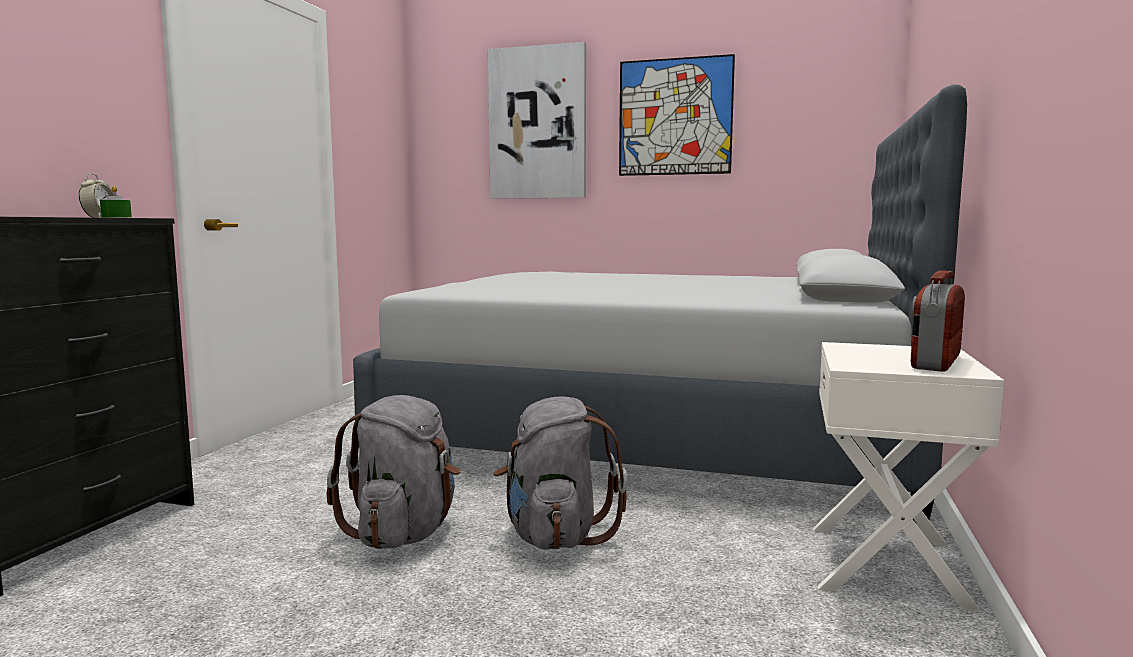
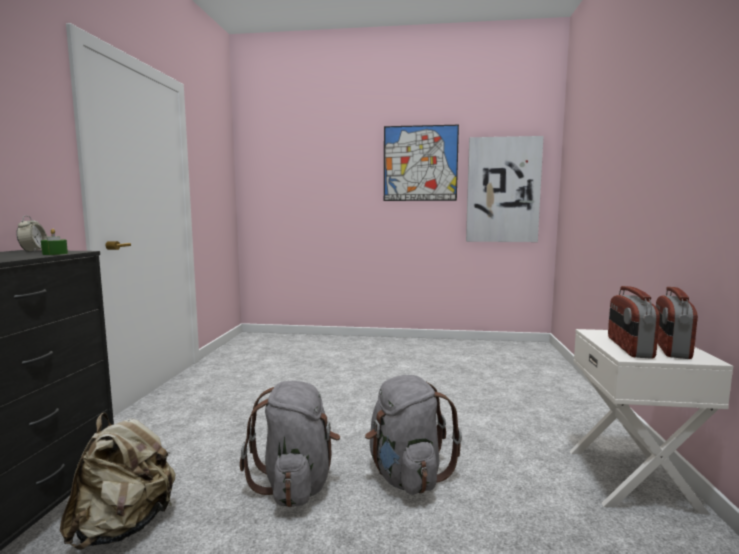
camera: 10 degrees left, 0 degrees up
(181, 554) = (124, 526): none -> beige backpack
(537, 123) = (327, 165): picture -> picture (503, 190)
(652, 432) = (426, 376): grey bed -> none
(870, 359) = (628, 347): none -> radio

